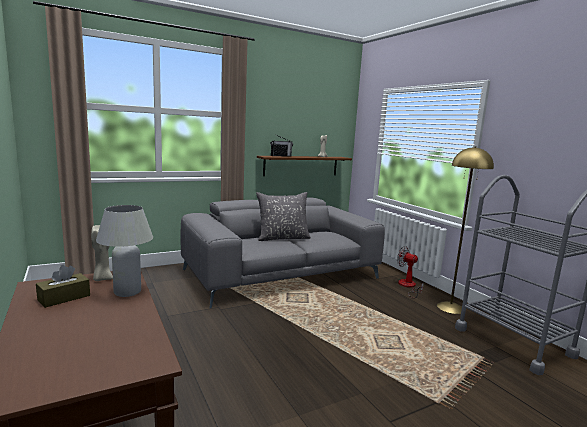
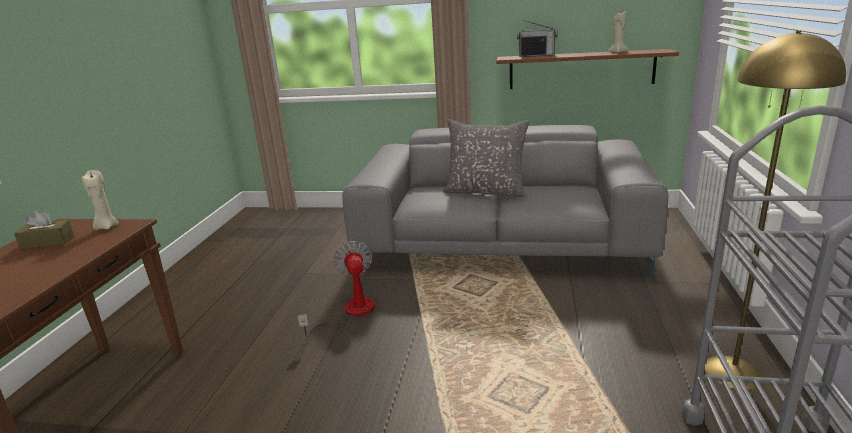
camera: 40 degrees right, 10 degrees up
(127, 292) = (92, 247): white table lamp -> none
(408, 286) = (696, 309): fan -> fan (351, 313)

